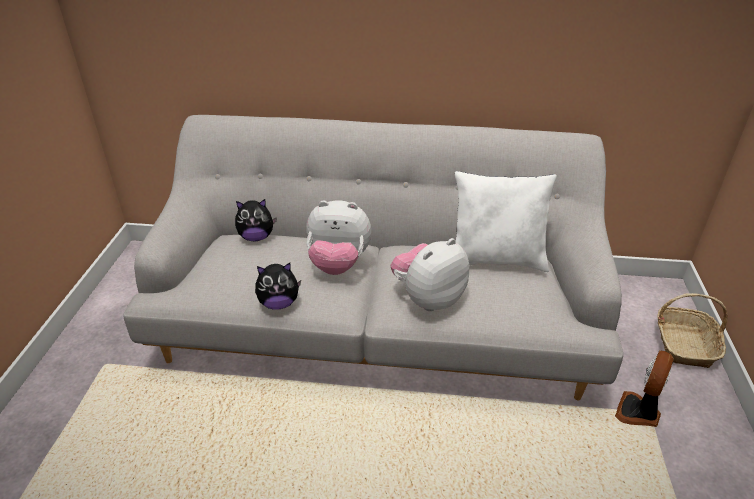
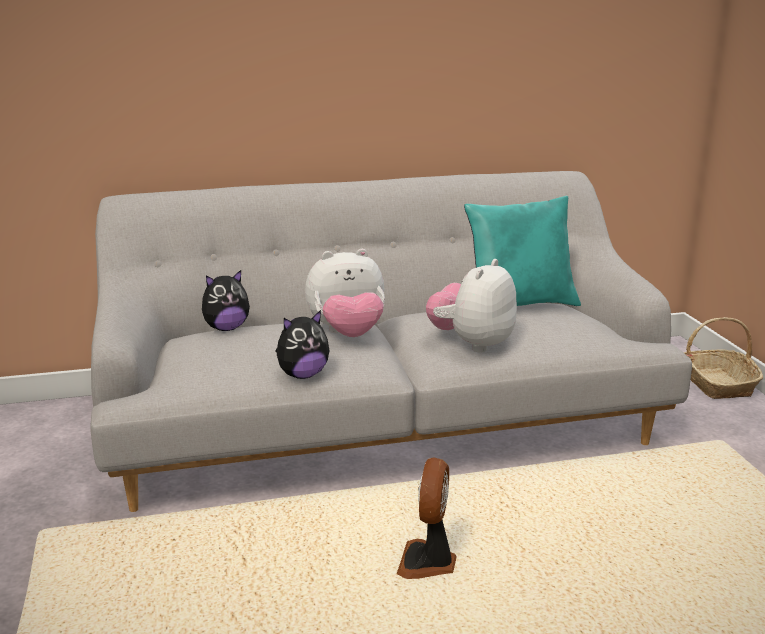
camera: 20 degrees left, 15 degrees down
(496, 260) = (519, 306): white pillow -> turquoise pillow
(638, 412) = (711, 442): fan -> fan (428, 563)

